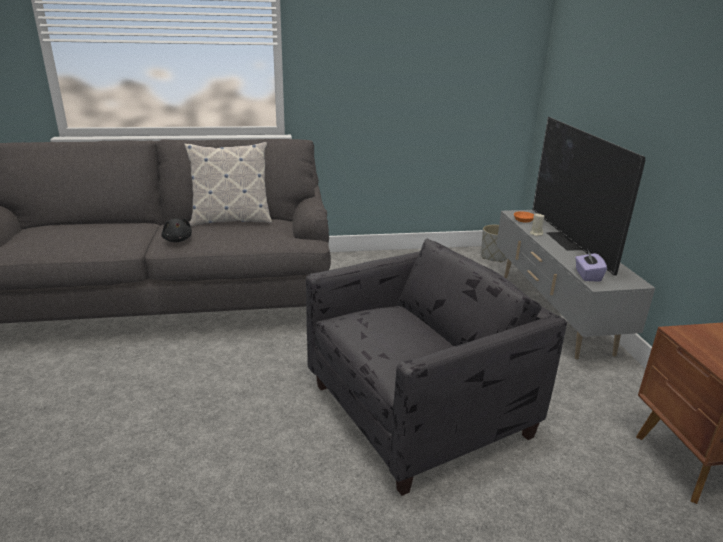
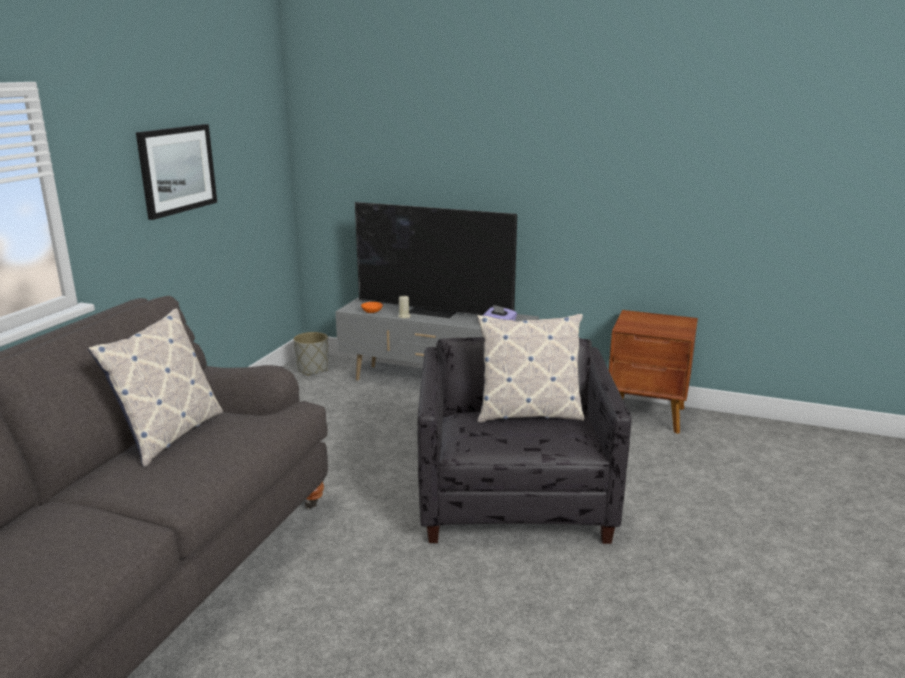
camera: 60 degrees left, 5 degrees down
(177, 240) = (179, 484): black plush toy -> none
(396, 60) = (177, 170): none -> picture
(428, 336) = (528, 414): none -> pillow

